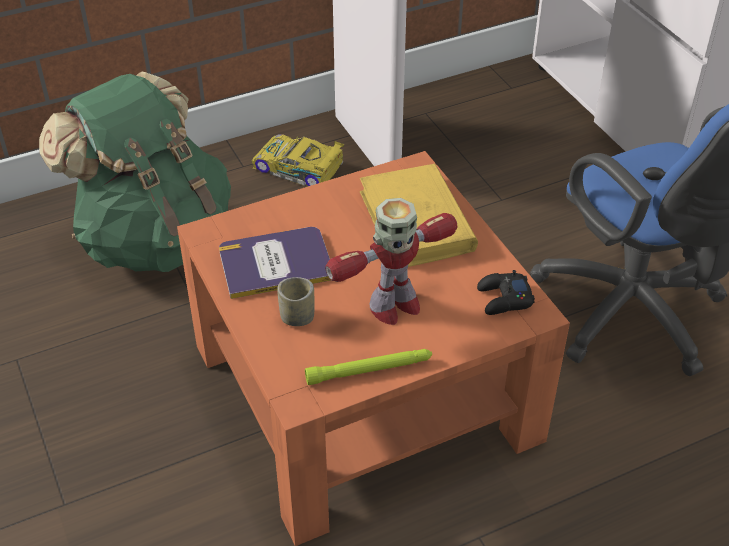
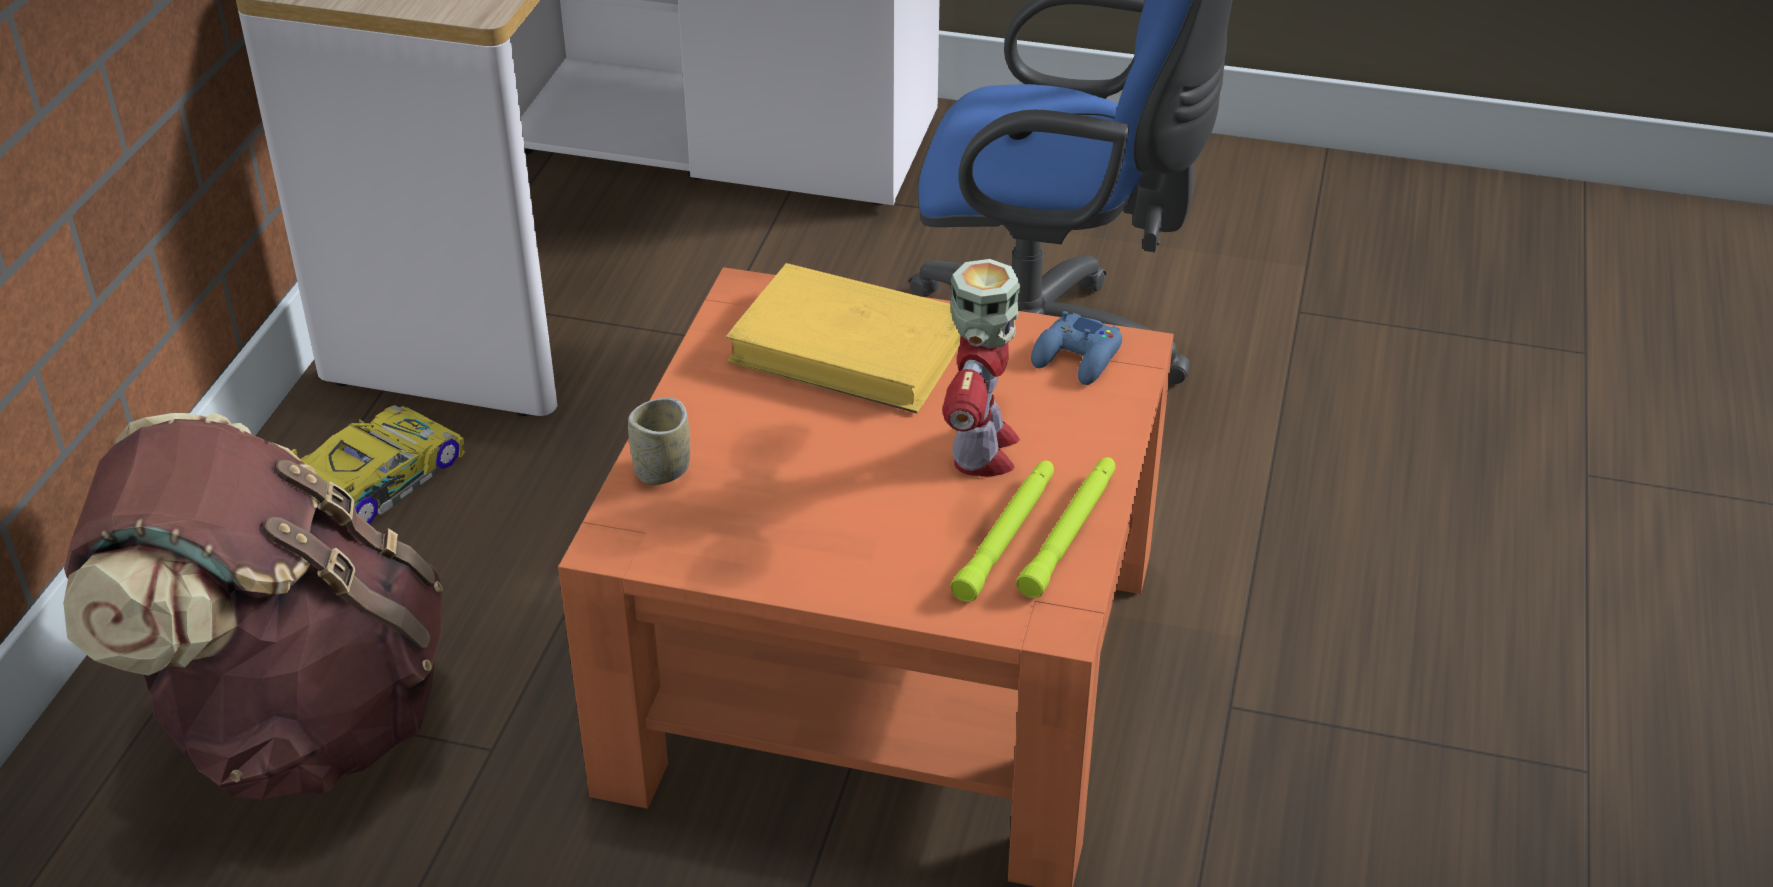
camera: 50 degrees left, 5 degrees down
(155, 238) = (293, 720): green backpack -> brown backpack
(276, 263) = (768, 510): book -> none
(297, 317) = (898, 544): cup -> cup (662, 470)
(299, 169) = (376, 481): toy car -> toy car turned 150 degrees clockwise
(343, 349) = (1007, 535): none -> green flashlight
(504, 299) = (1077, 358): black game controller -> blue game controller

